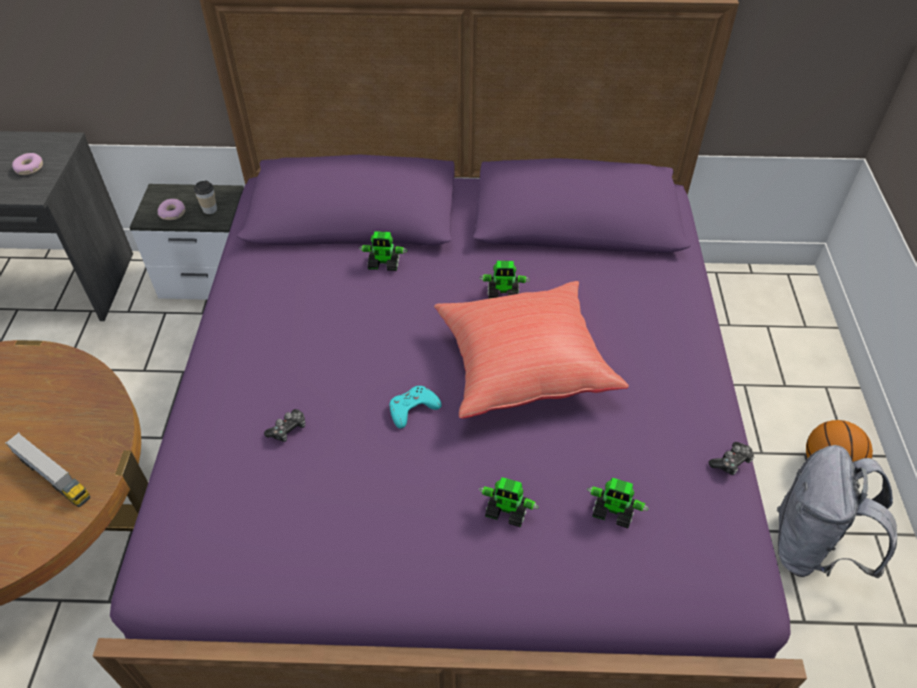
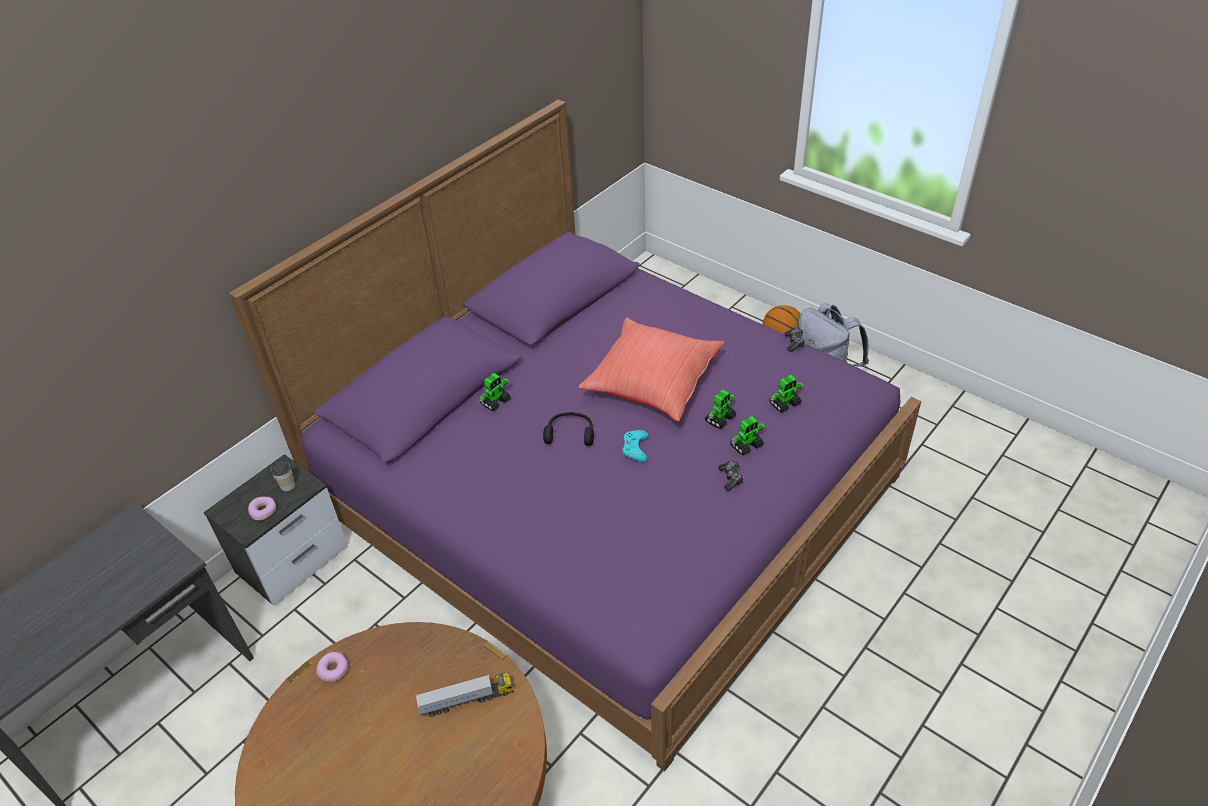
camera: 50 degrees left, 5 degrees down
(29, 168) = (140, 555): donut -> donut (334, 669)
(288, 429) = (593, 516): game controller -> game controller (731, 478)
(389, 343) = (570, 433): none -> black headphones
(503, 293) = (585, 361): toy robot -> toy robot (720, 419)

